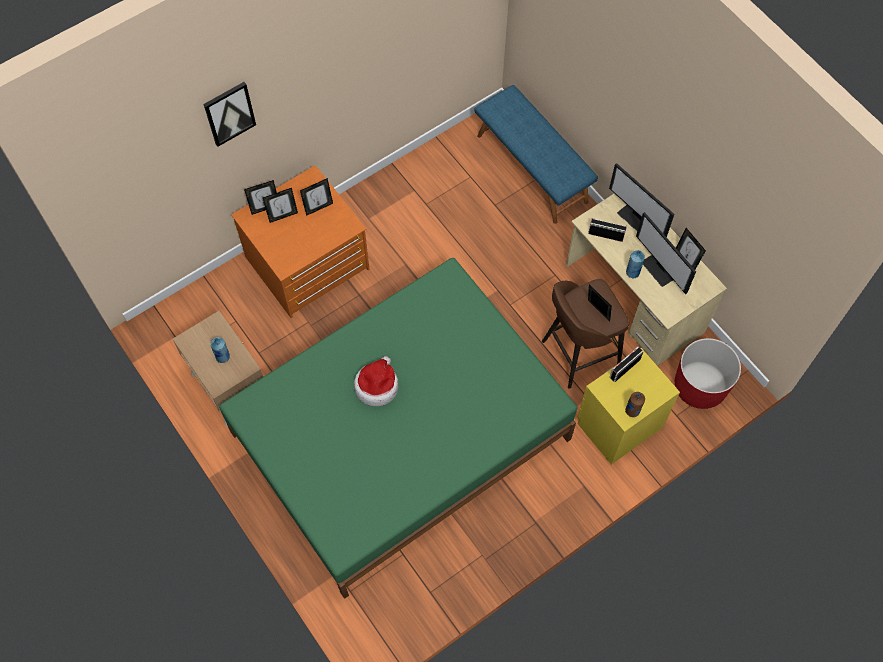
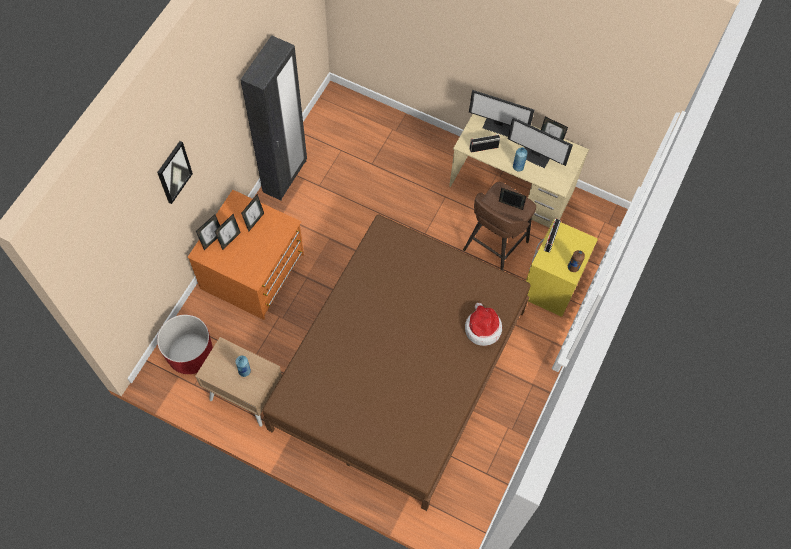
camera: 30 degrees left, 0 degrees up
(377, 385) = (376, 336): hat -> hat (482, 328)
(396, 179) = (285, 176): none -> black wardrobe
(400, 435) = (398, 369): green bed -> brown bed
(532, 168) = (384, 124): blue bench -> none
(700, 386) = (591, 231): red planter -> red planter (190, 354)

